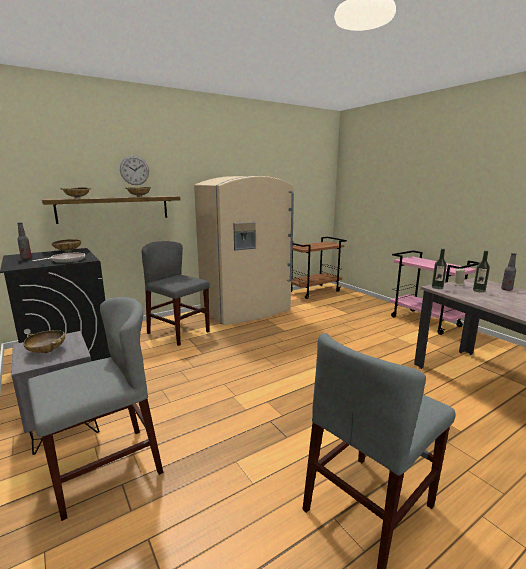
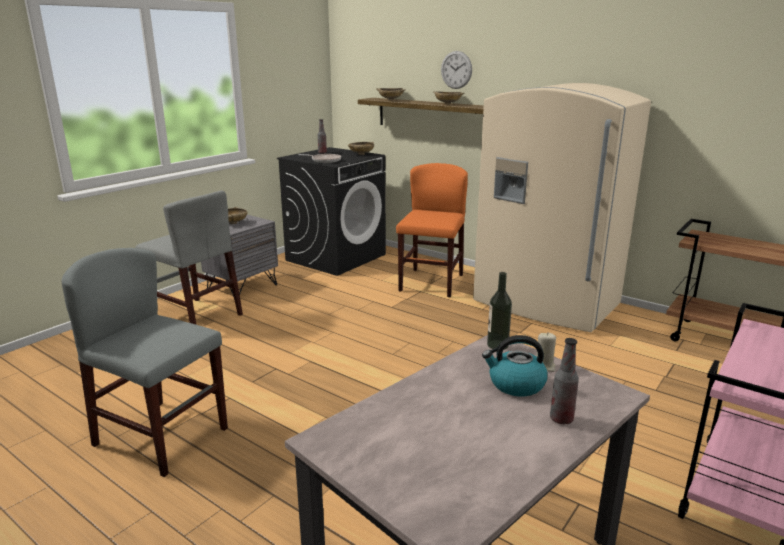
camera: 70 degrees right, 5 degrees up
(178, 332) = (431, 283): grey chair -> orange chair
(479, 290) = (515, 384): bottle -> kettle

